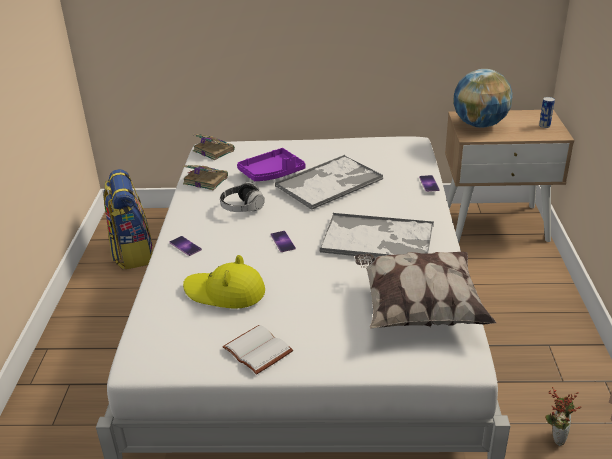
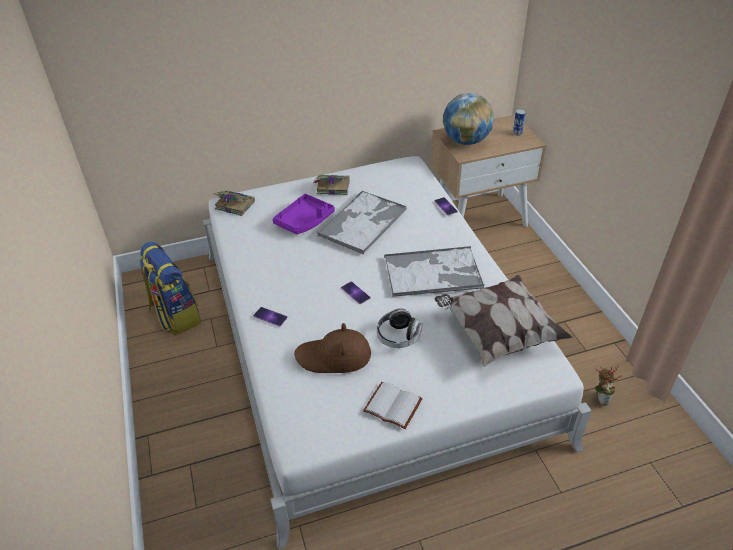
camera: 20 degrees left, 10 degrees up
(204, 180) = (246, 240): book -> book (332, 187)
(225, 292) = (334, 356): yellow hat -> brown hat
(242, 208) = (299, 264): headphones -> headphones (398, 337)

